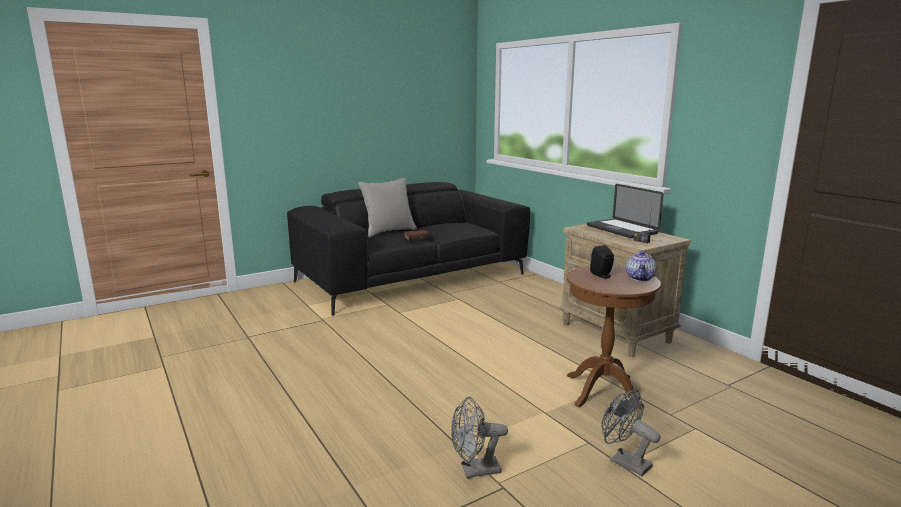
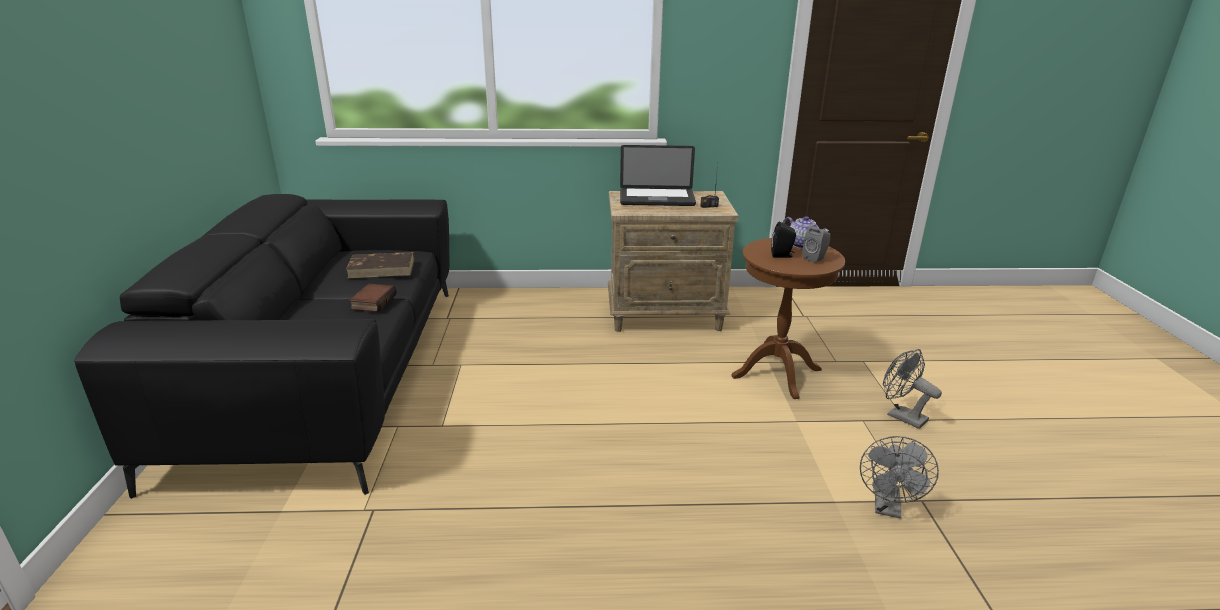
camera: 60 degrees left, 10 degrees up
(389, 232) = (295, 312): grey pillow -> none
(454, 230) = (382, 268): none -> brown book
(619, 285) = (815, 258): none -> grey speaker
(624, 462) = (901, 416): grey fan -> grey fan turned 60 degrees clockwise

